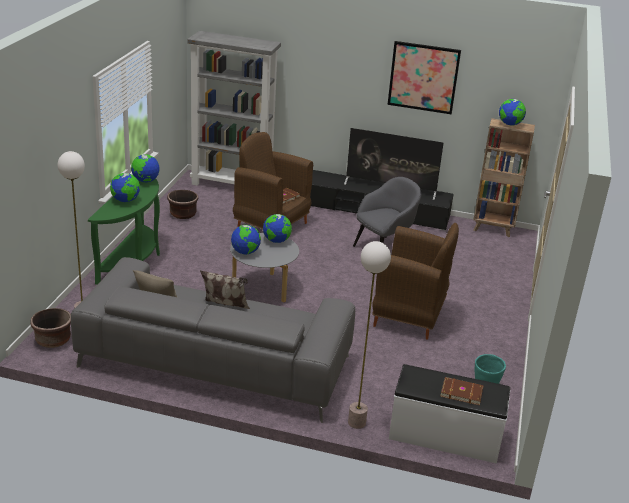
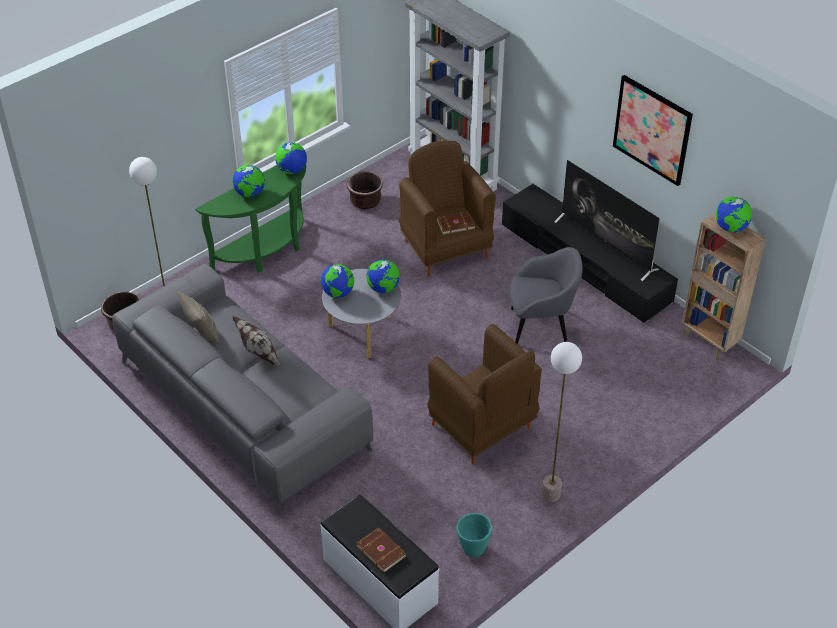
camera: 35 degrees right, 15 degrees up
(356, 423) = (310, 529): floor lamp -> floor lamp (550, 494)

